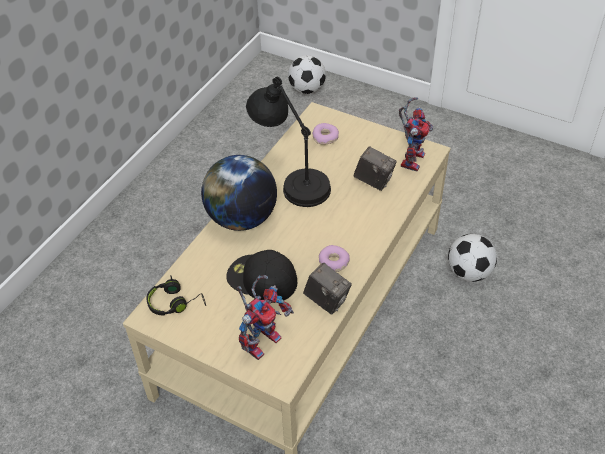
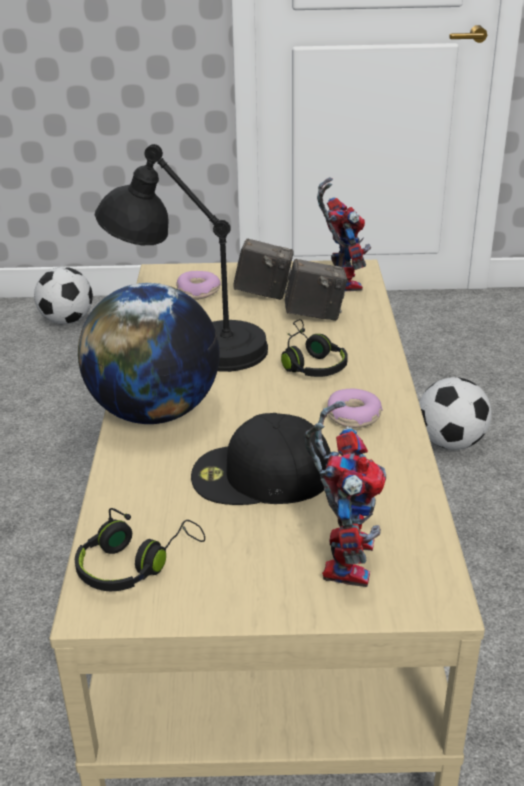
camera: 30 degrees left, 15 degrees down
(327, 300) = (393, 464): camera -> camera (263, 293)
(342, 216) = (310, 362): none -> black headphones

